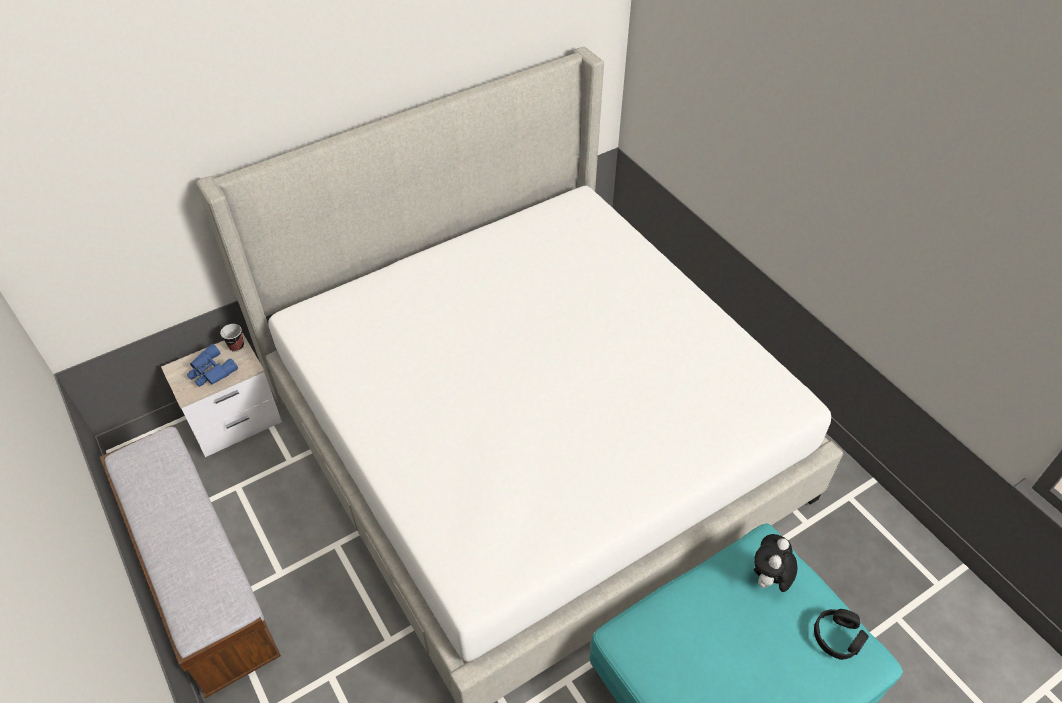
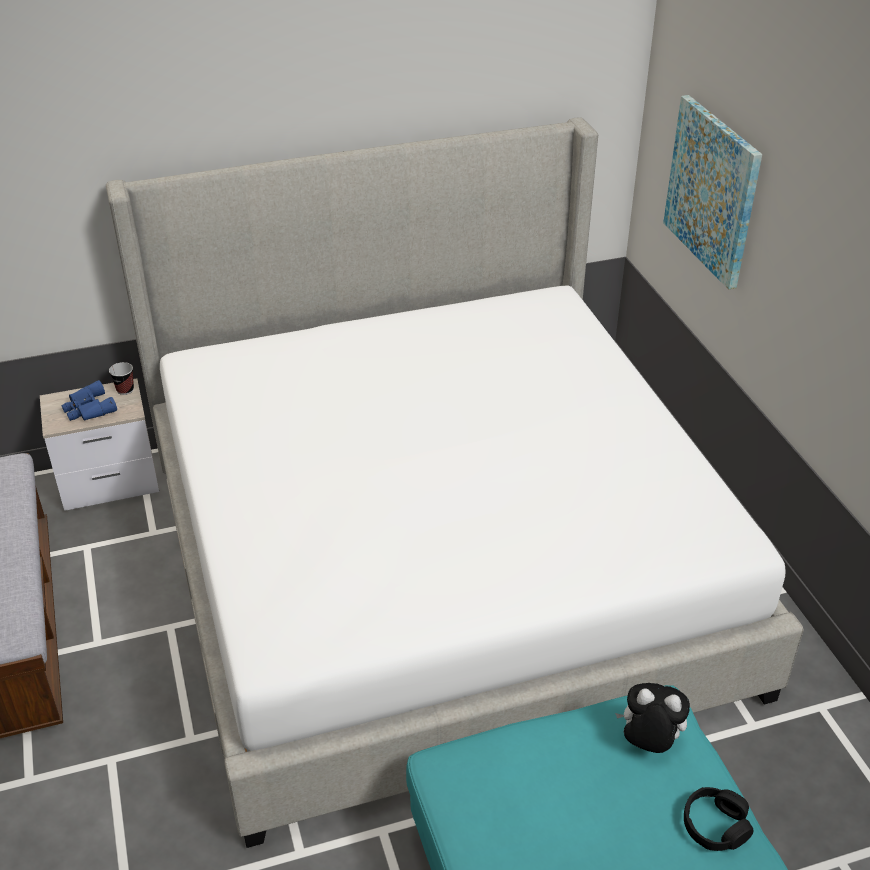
camera: 15 degrees right, 10 degrees down
(709, 103) = (712, 191): none -> picture
(768, 580) = (648, 743): plush toy -> plush toy turned 60 degrees clockwise

